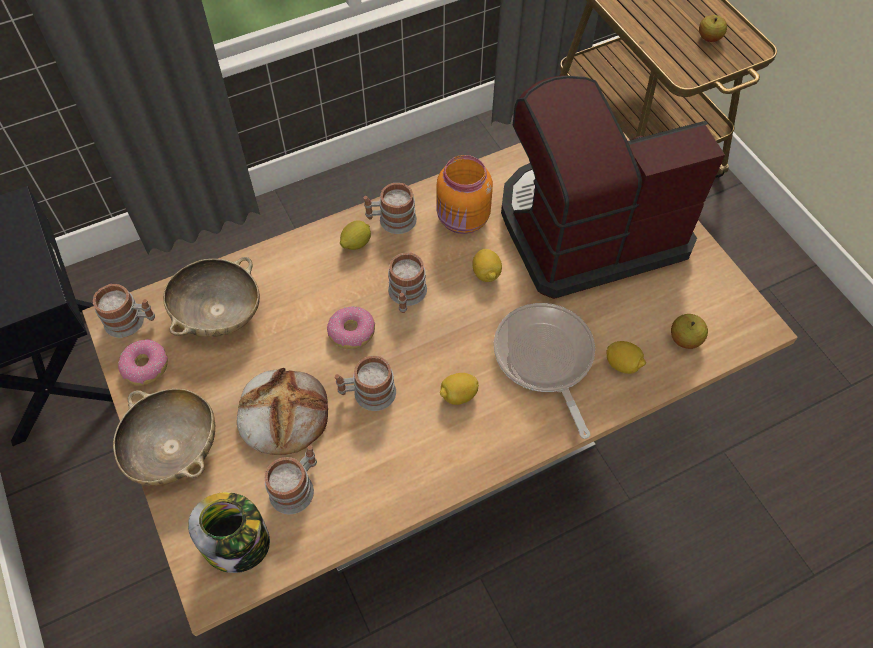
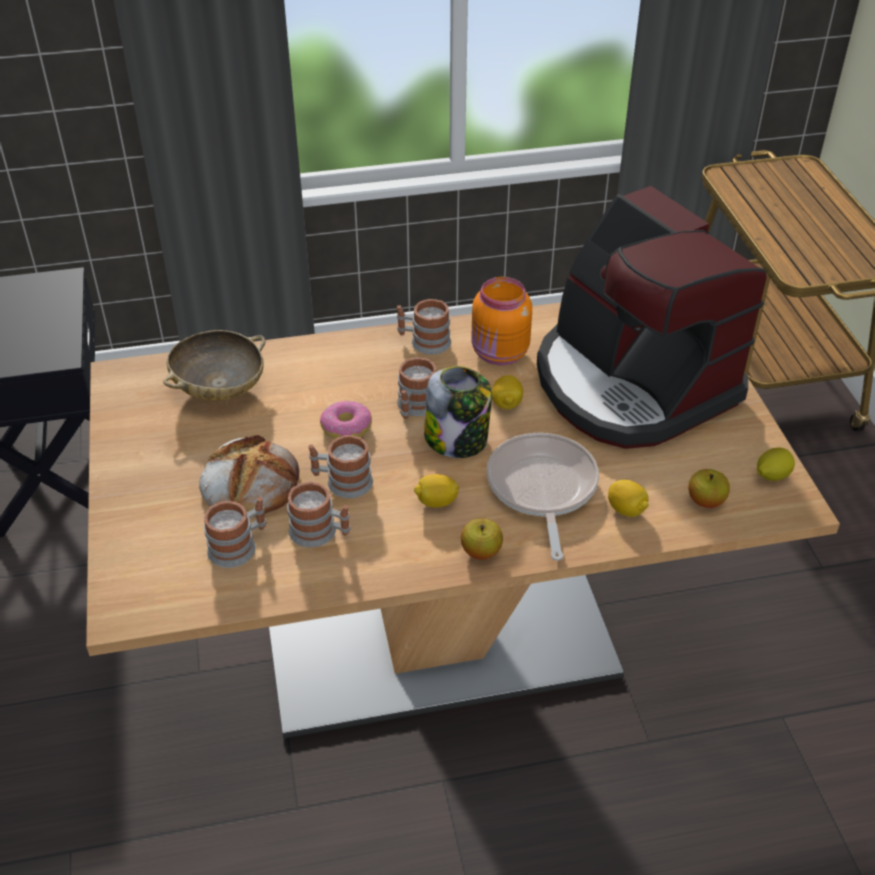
camera: 15 degrees right, 15 degrees down
(131, 321) = (133, 379): mug -> mug (320, 533)
(145, 366) = (131, 418): donut -> none
(174, 449) = (131, 490): beige bowl -> none
(238, 544) = (161, 582): jar -> jar (457, 439)
(356, 243) = (380, 355): lemon -> lemon (771, 476)
(587, 228) = (631, 384): coffee machine -> coffee machine turned 120 degrees counterclockwise
(709, 38) = (837, 246): apple -> apple (481, 551)

